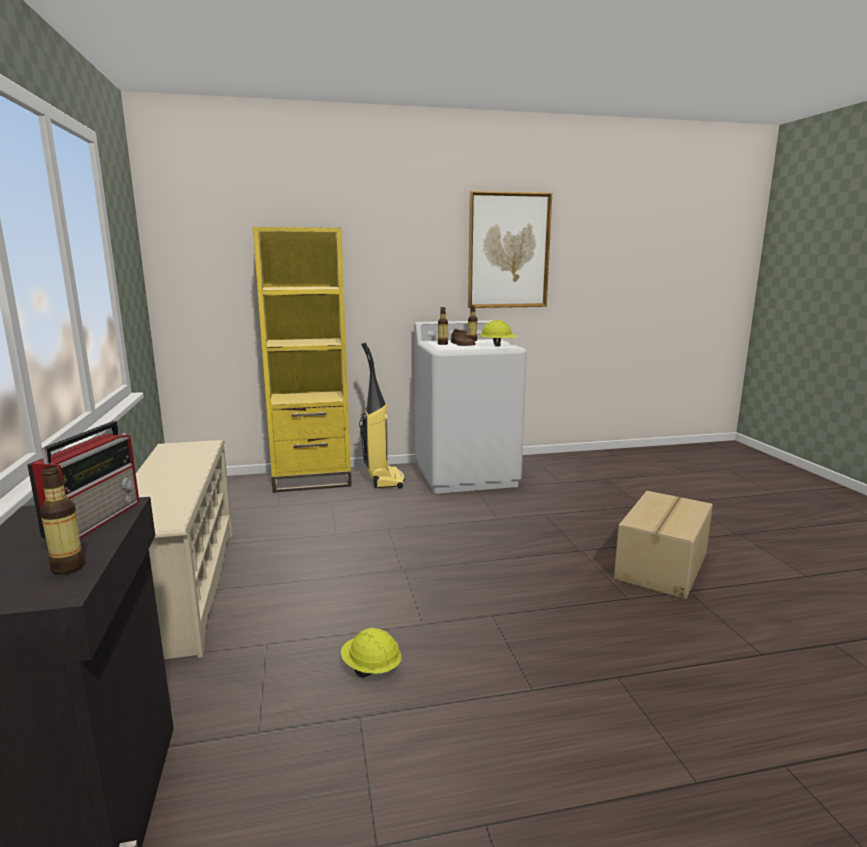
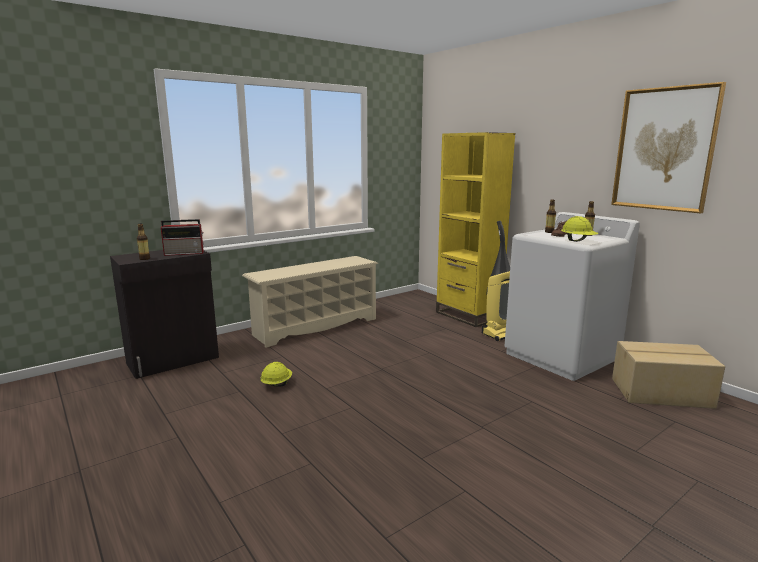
camera: 65 degrees right, 0 degrees up
(663, 566) = (499, 473): cardboard box -> cardboard box (662, 393)

